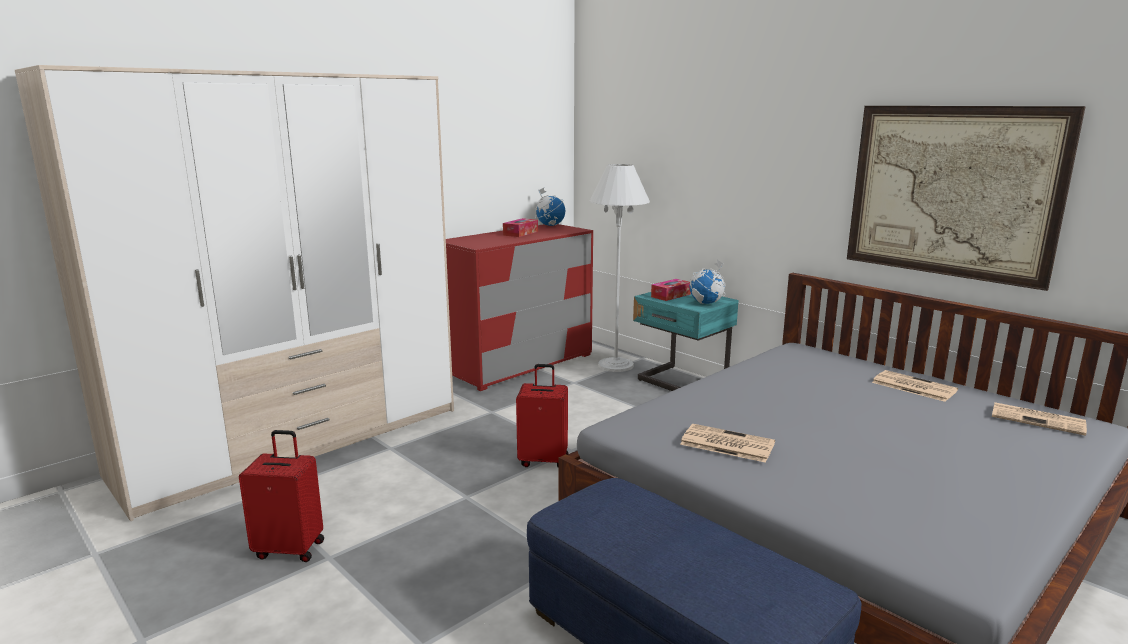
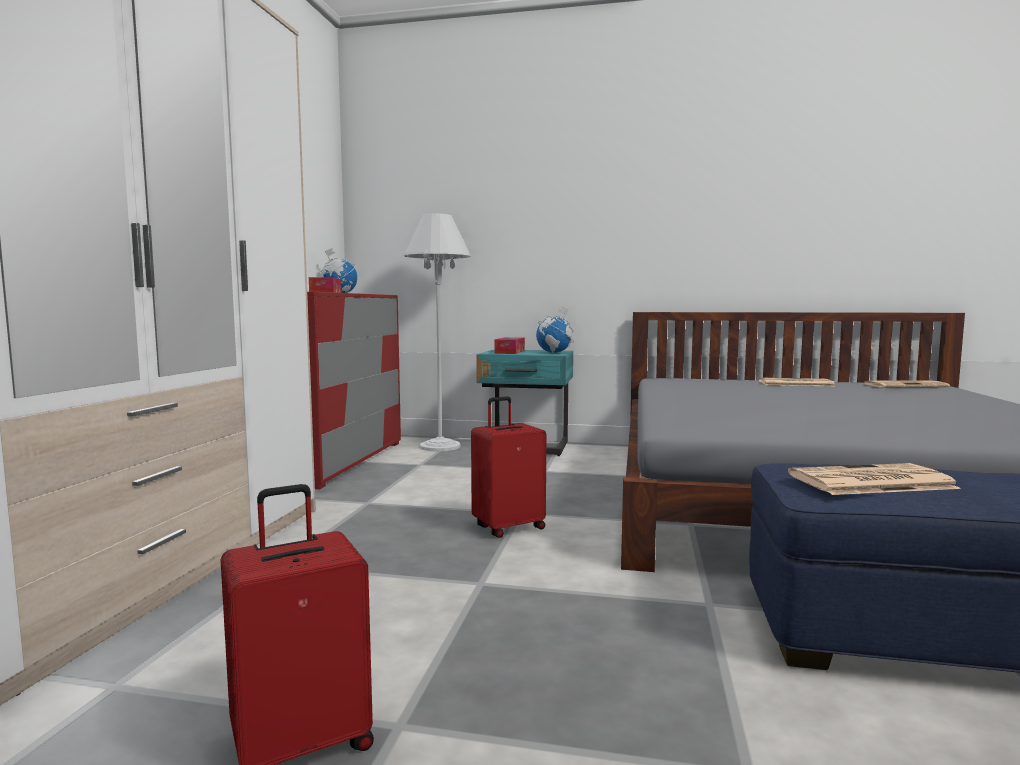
camera: 35 degrees left, 10 degrees down
(725, 444) = (798, 419): newspaper -> newspaper (869, 482)
(951, 192) = (775, 218): picture -> none

